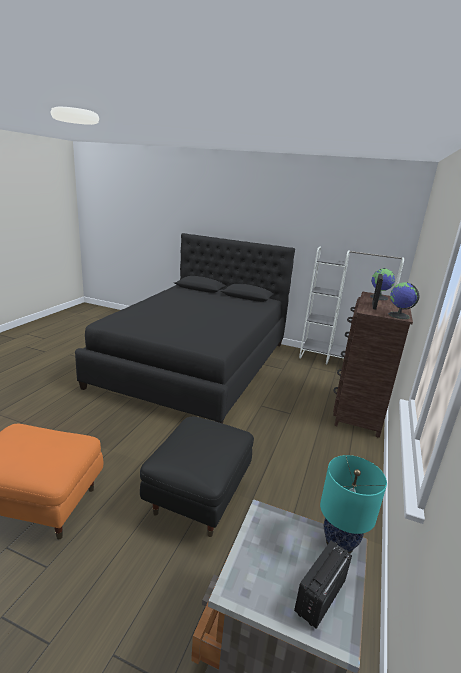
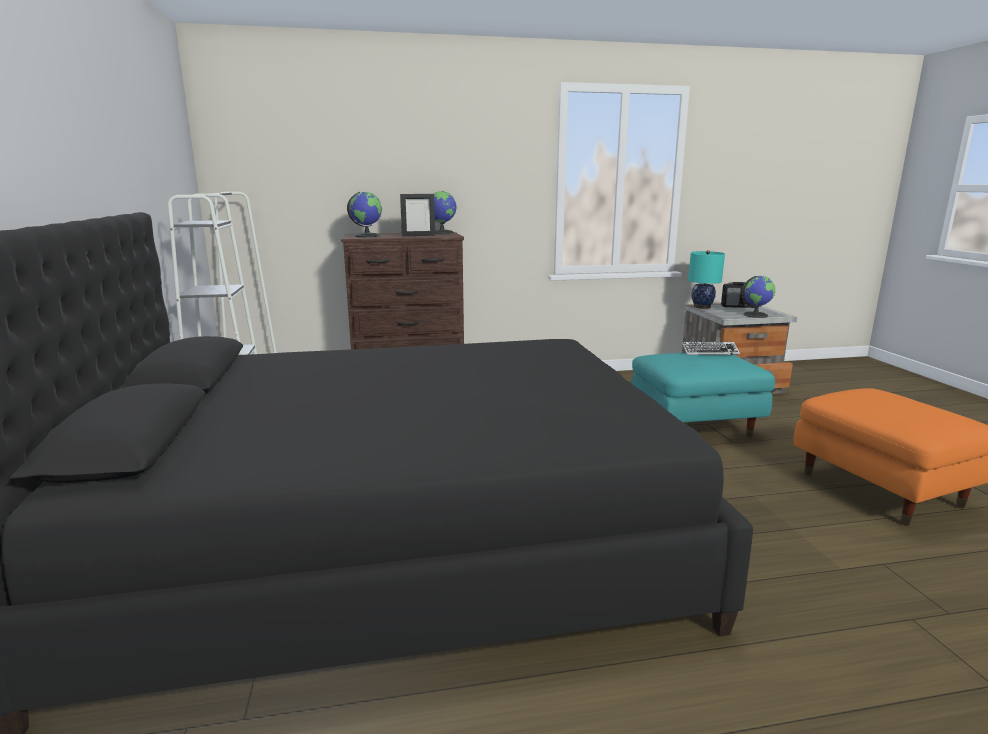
camera: 120 degrees left, 5 degrees down
(198, 497) = (695, 427): black ottoman -> turquoise ottoman
(211, 461) = (709, 352): none -> keyboard
(254, 555) = (755, 315): none -> globe

